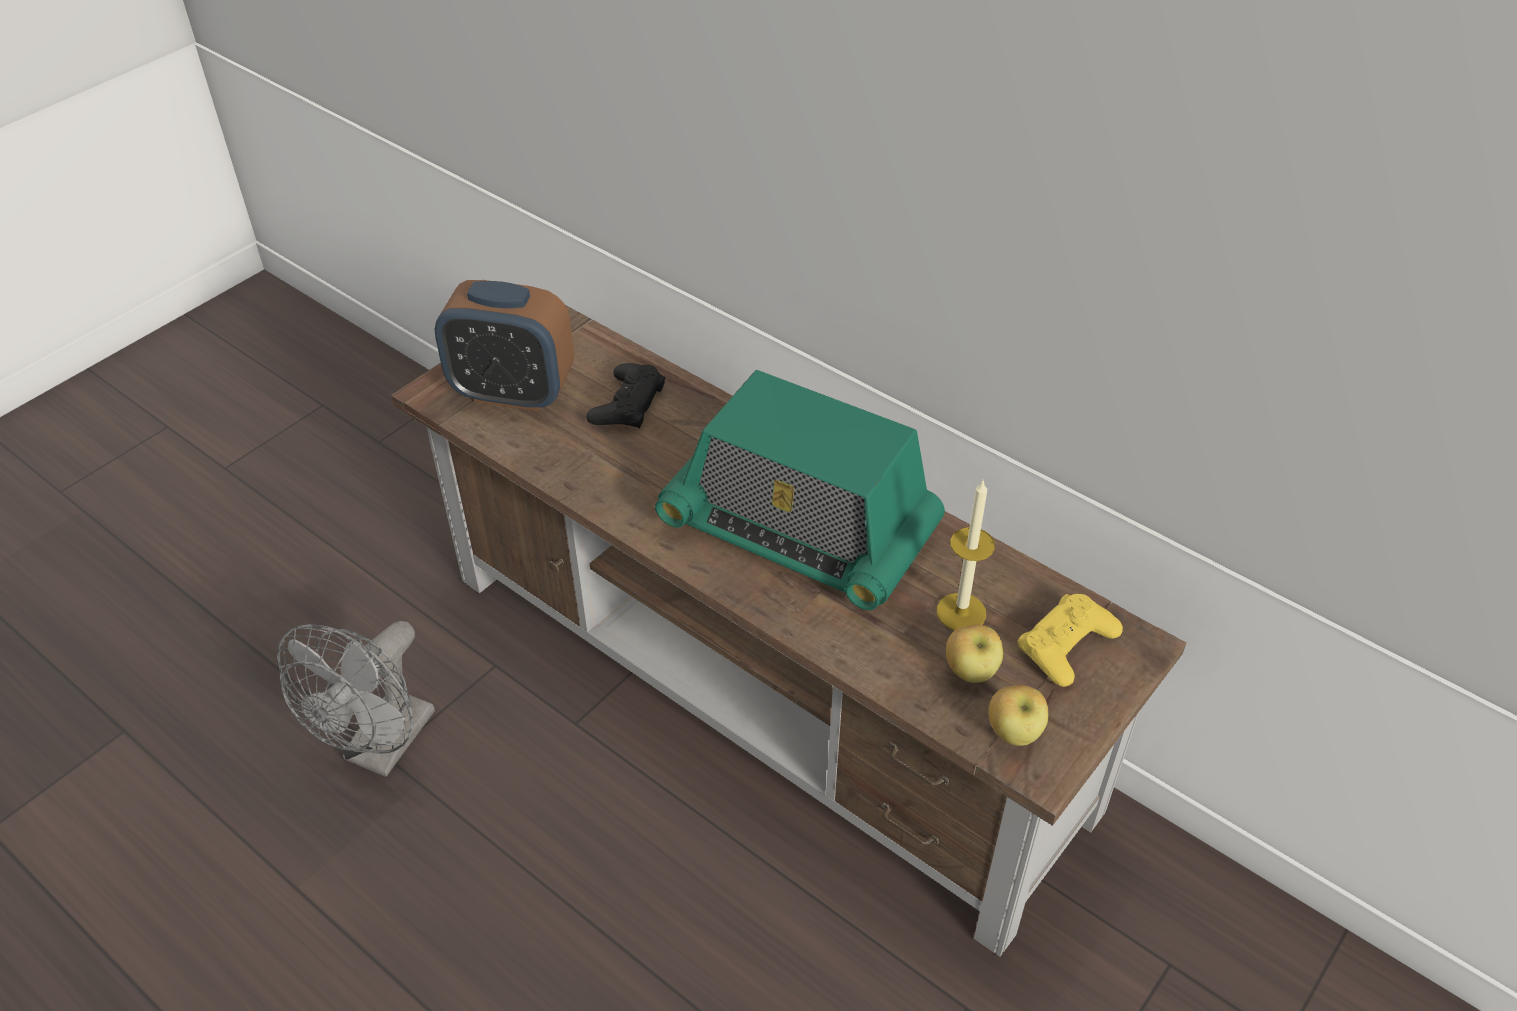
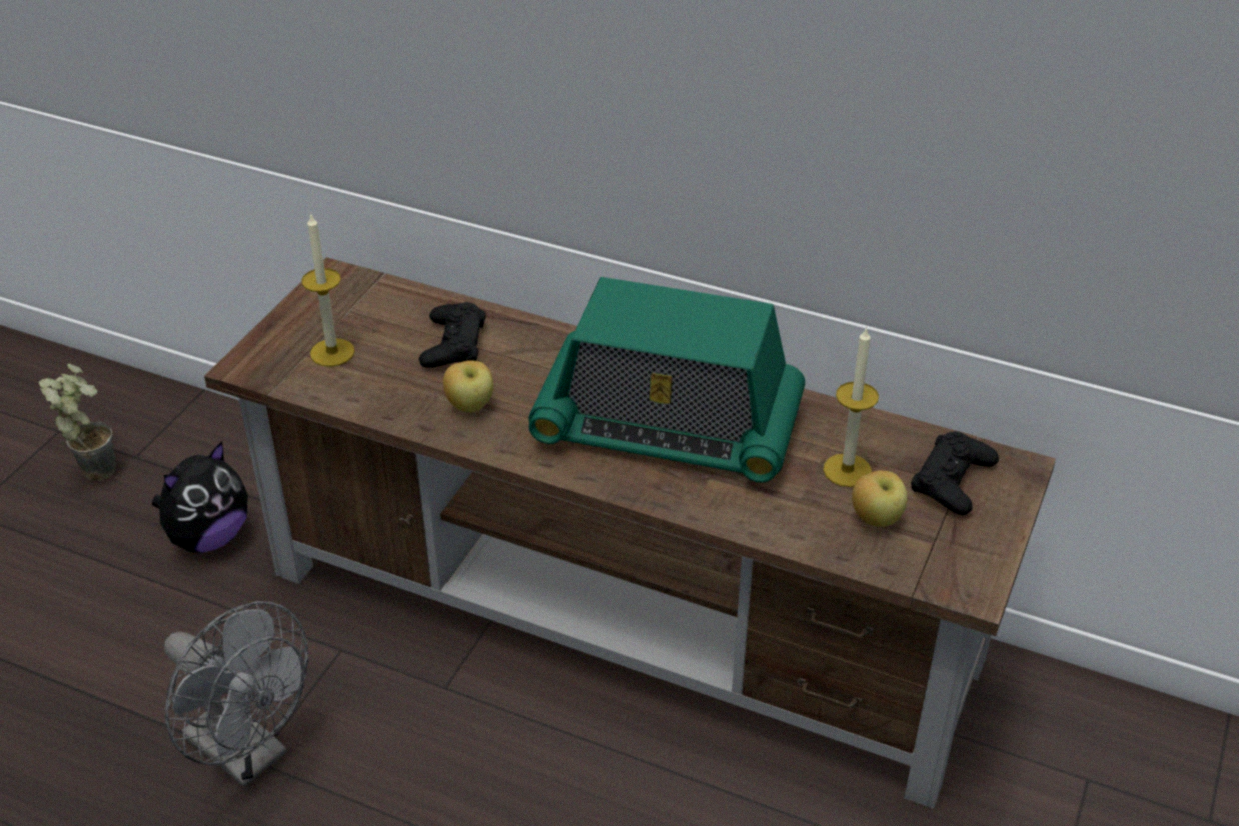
camera: 15 degrees left, 5 degrees down
(341, 444) = (93, 466): none -> potted plant
(382, 749) = (248, 754): grey fan -> grey fan turned 60 degrees counterclockwise
(416, 532) = (208, 537): none -> plush toy
(513, 392) = (332, 352): alarm clock -> candle
(1014, 733) = (935, 563): apple -> apple (470, 406)
(1067, 645) = (953, 480): yellow game controller -> black game controller

